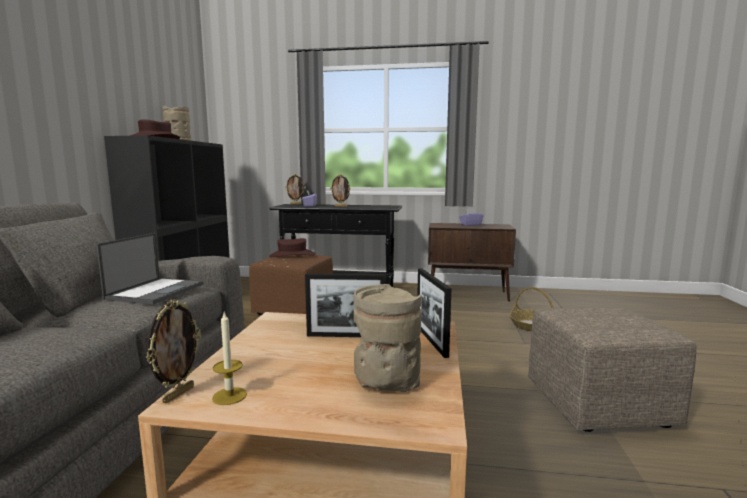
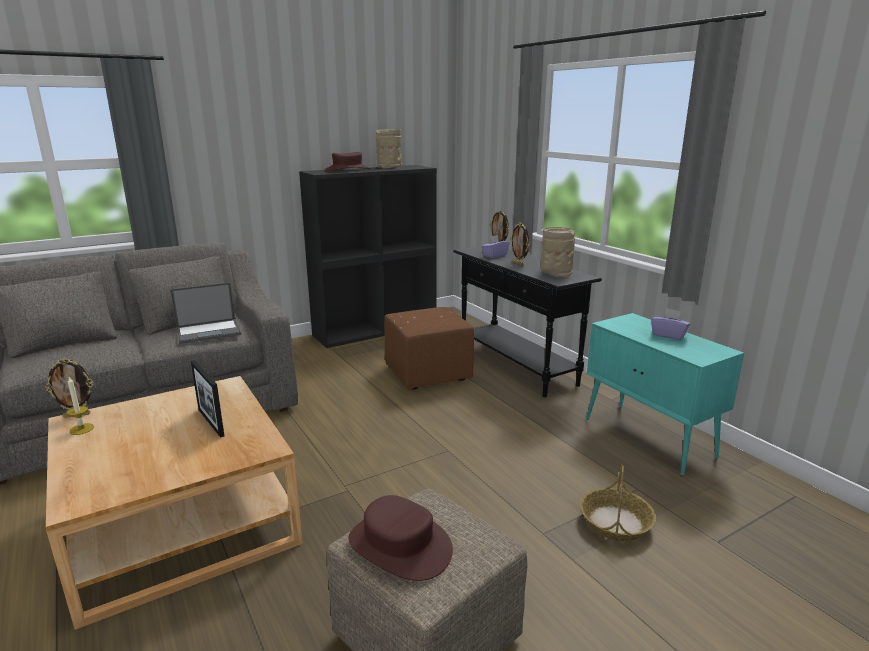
camera: 50 degrees right, 10 degrees up
(292, 255) = (433, 314): brown hat -> brown hat (399, 546)
(385, 383) = (128, 468): beige vase -> beige vase (555, 274)
(431, 341) = (229, 458): picture frame -> none
(468, 295) = (649, 438): brown cabinet -> turquoise cabinet

